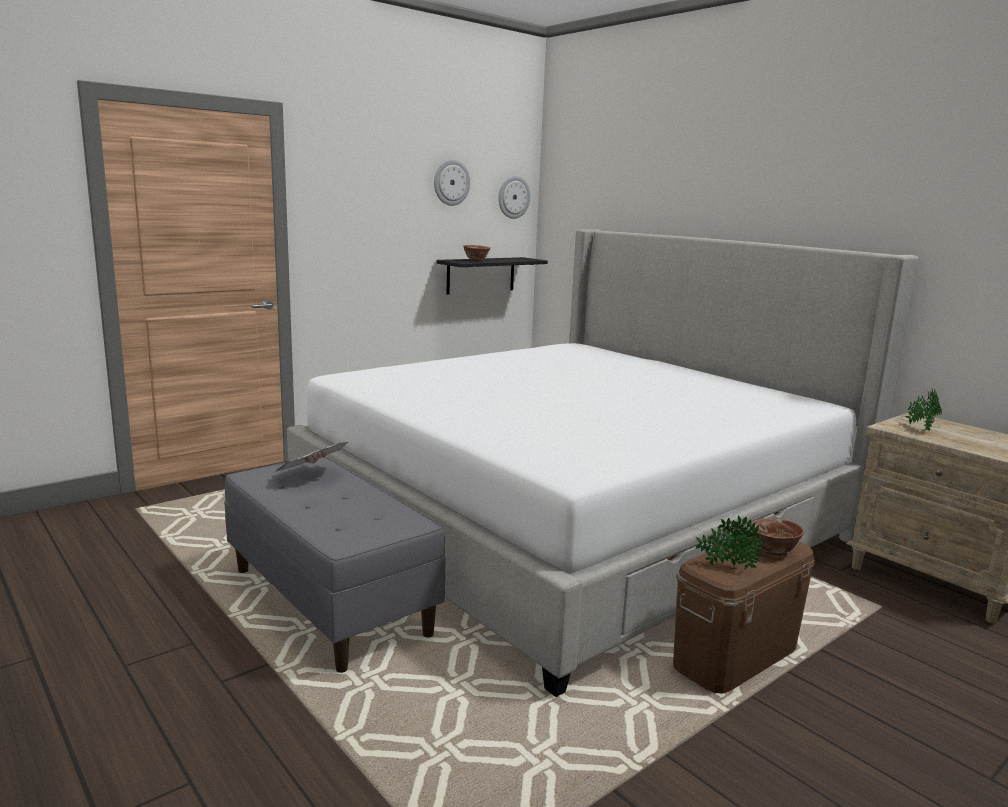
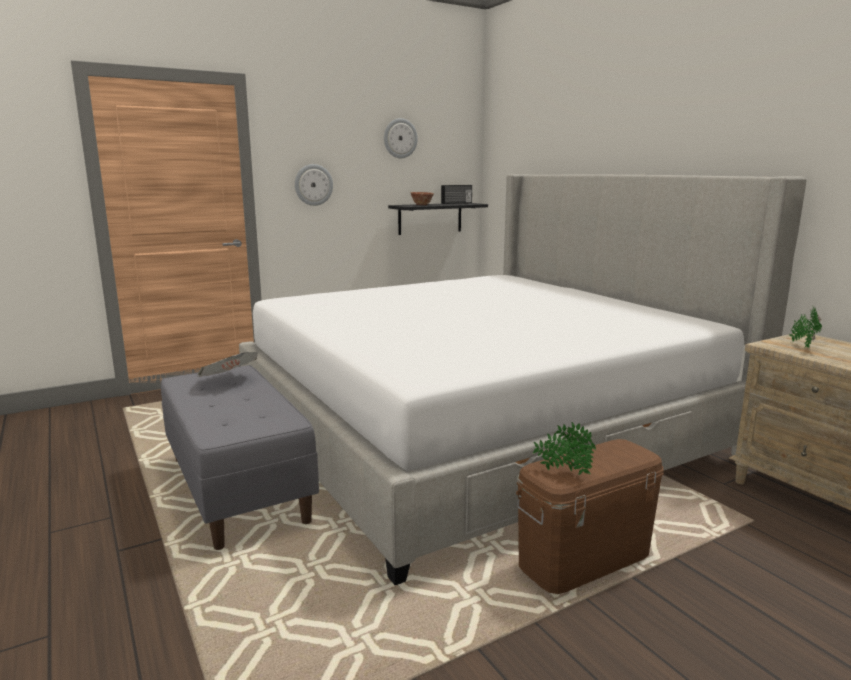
camera: 10 degrees right, 0 degrees up
(511, 258) = (456, 203): none -> radio
(513, 197) = (459, 150): wall clock -> wall clock (313, 185)
(773, 551) = (619, 459): bowl -> none

